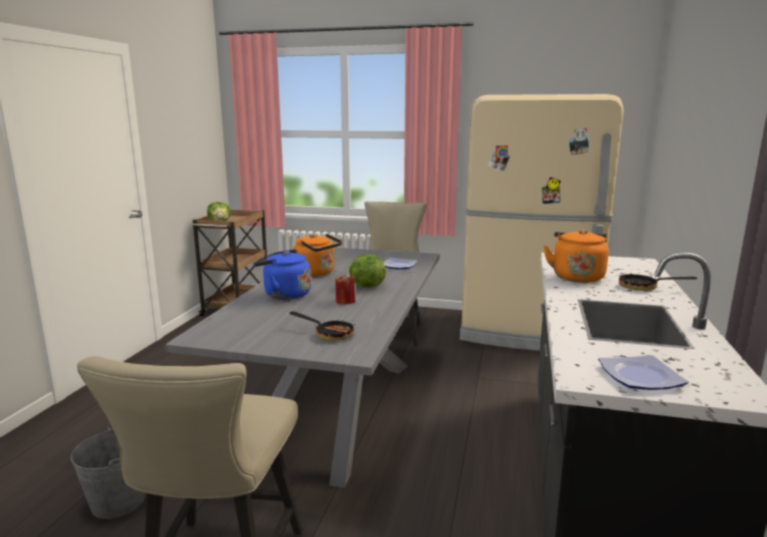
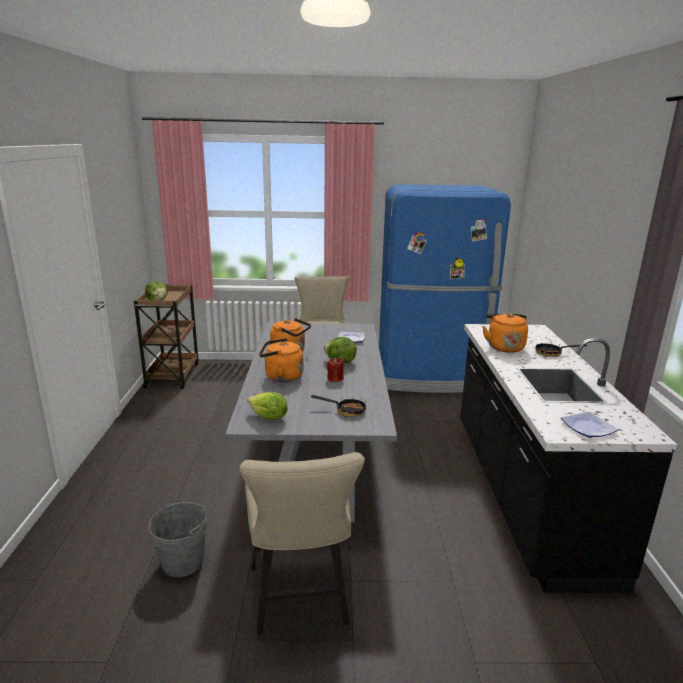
camera: 15 degrees left, 5 degrees up
(230, 333) = (269, 418): none -> lettuce
(284, 294) = (281, 376): blue kettle -> orange kettle
(526, 332) = (431, 377): beige fridge -> blue fridge

